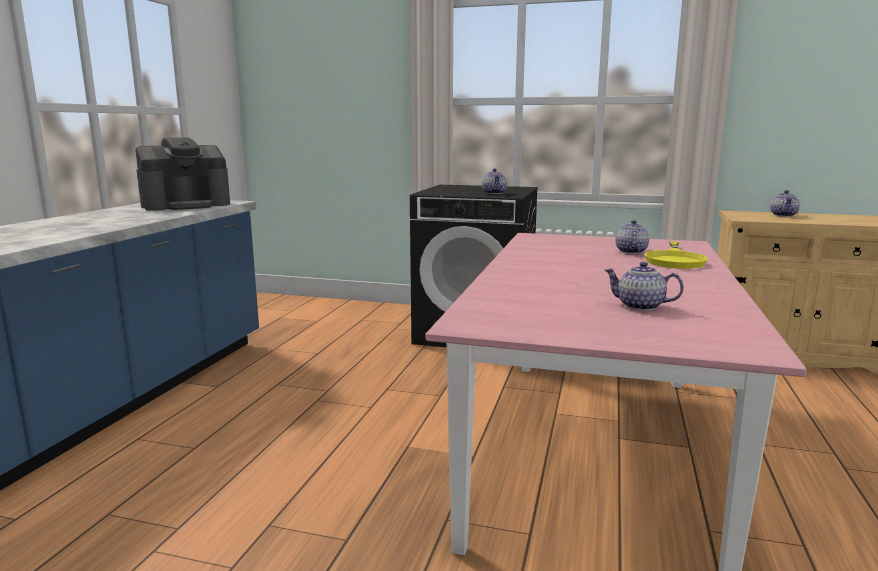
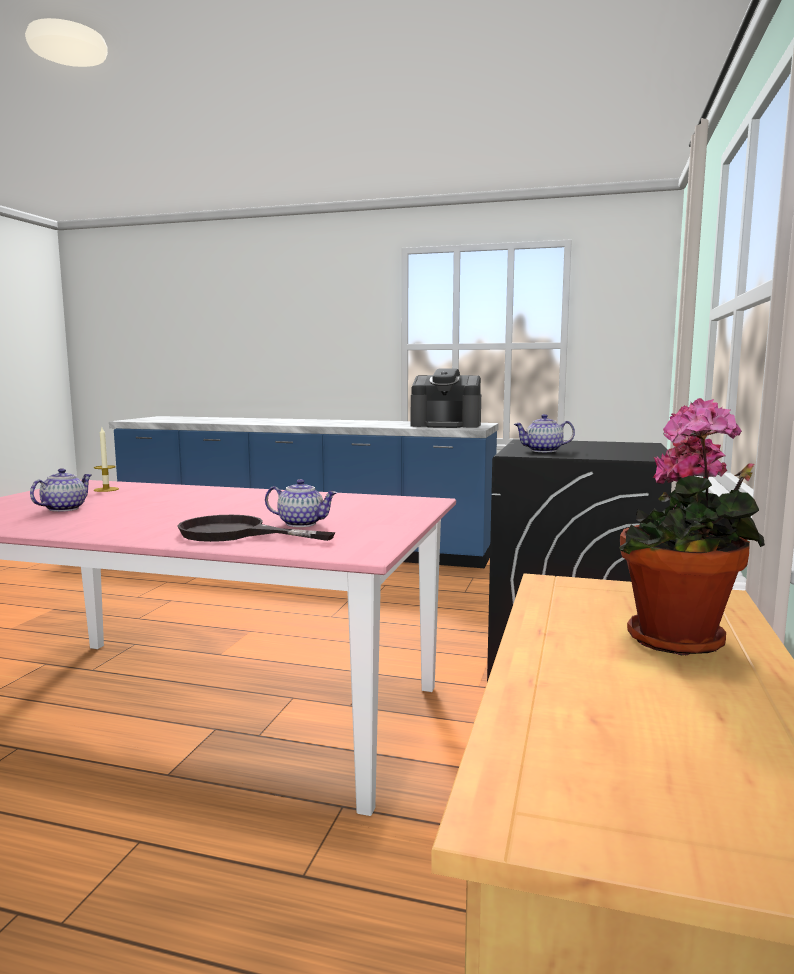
camera: 90 degrees right, 5 degrees down
(186, 205) = (446, 425): coffee machine -> coffee machine turned 45 degrees counterclockwise
(516, 308) = (106, 489): none -> candle
(675, 260) = (235, 533): yellow frying pan -> black frying pan
(784, 215) = (681, 642): teapot -> potted plant

